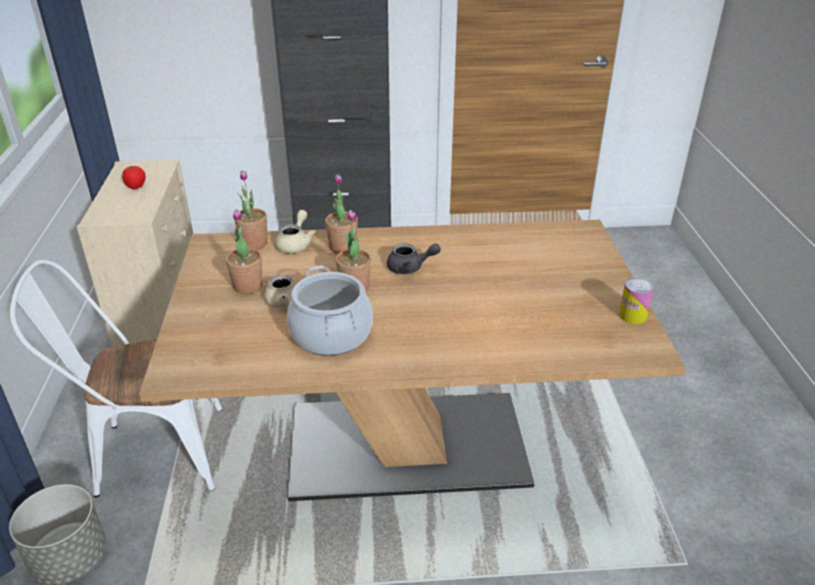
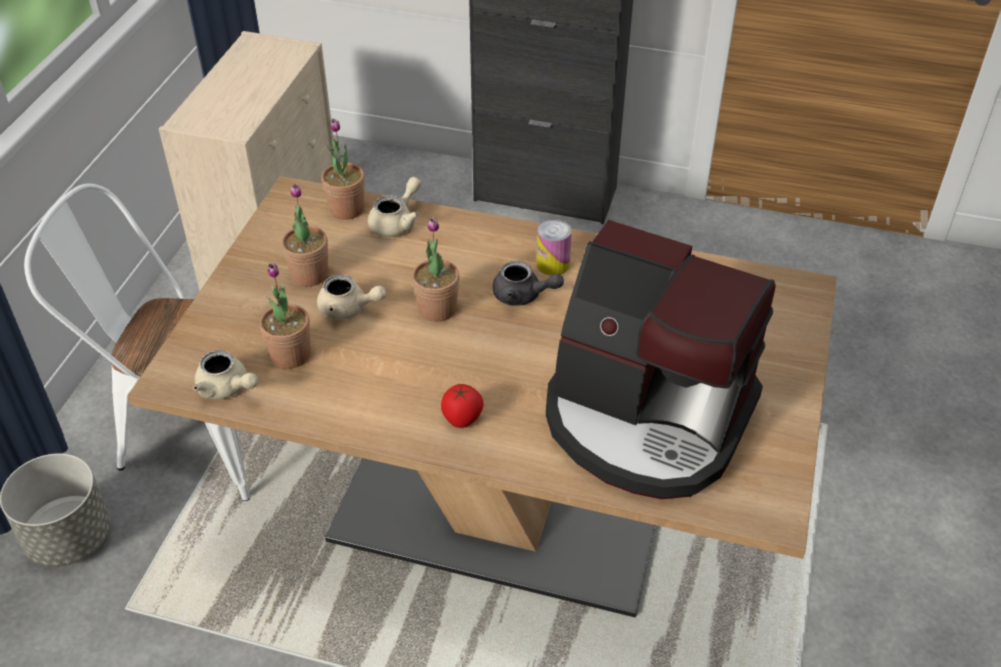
camera: 20 degrees right, 10 degrees up
(136, 187) = (251, 79): tomato -> tomato (462, 419)
(221, 369) = (227, 388): none -> beige teapot
(331, 334) = (375, 373): cooking pot -> none
(343, 247) = (454, 241): potted plant -> potted plant (290, 355)
(537, 318) = (647, 419): none -> coffee machine
(632, 315) = (782, 450): can -> can (553, 264)

